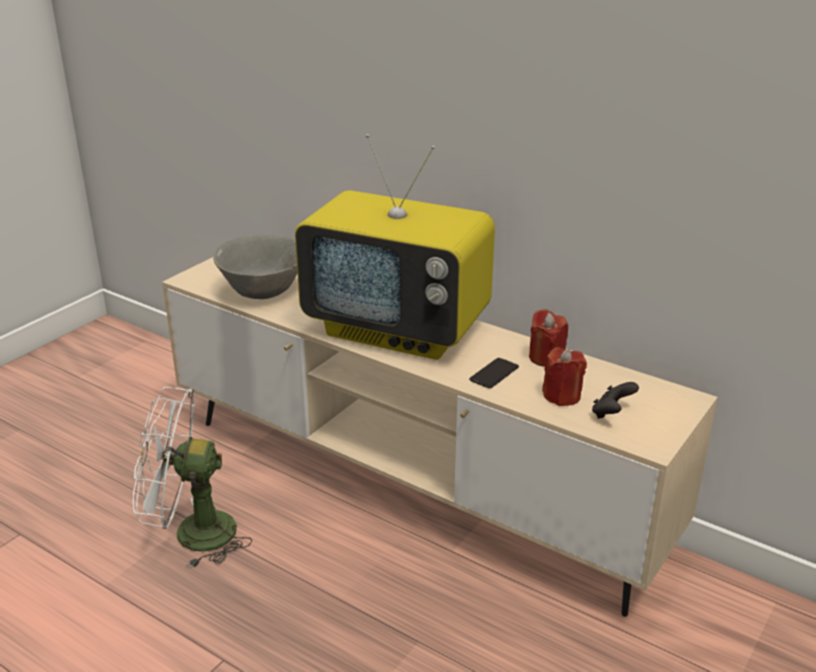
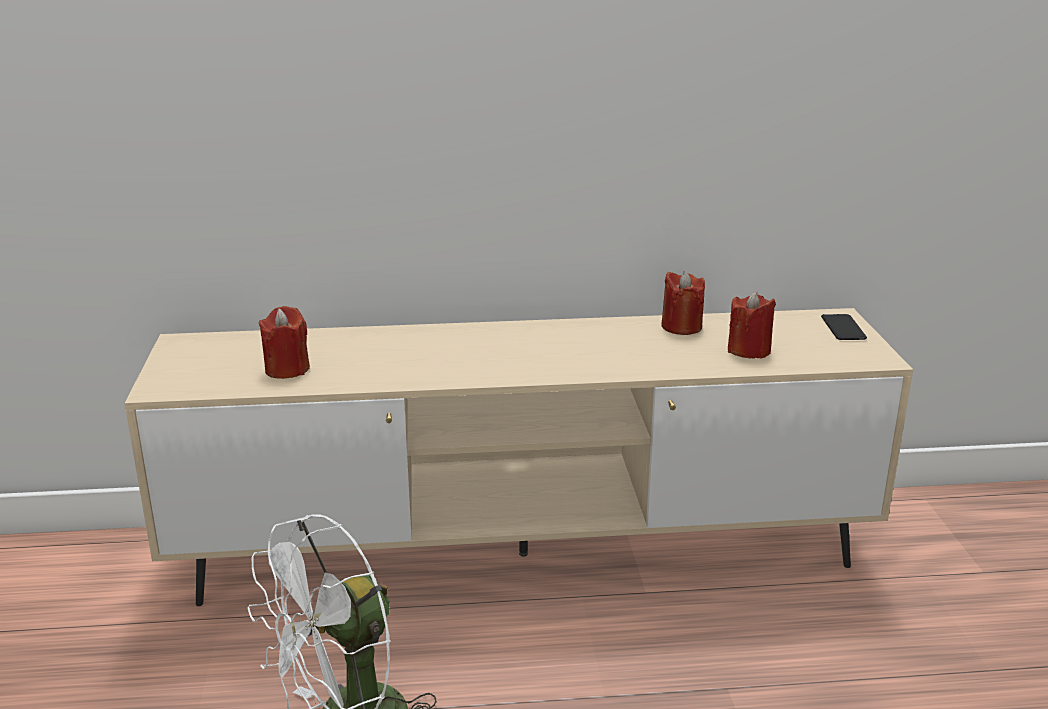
camera: 40 degrees left, 5 degrees down
(263, 292) = (287, 369): grey bowl -> red candle
(399, 330) = (508, 352): television -> none
(494, 374) = (663, 355): phone -> phone (843, 328)
(611, 414) = (809, 348): black game controller -> none

